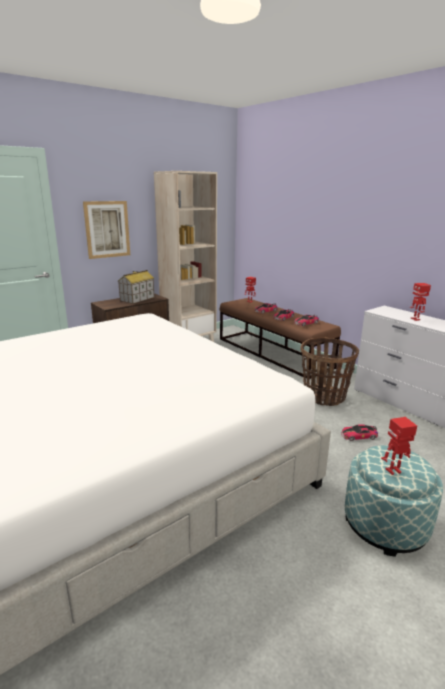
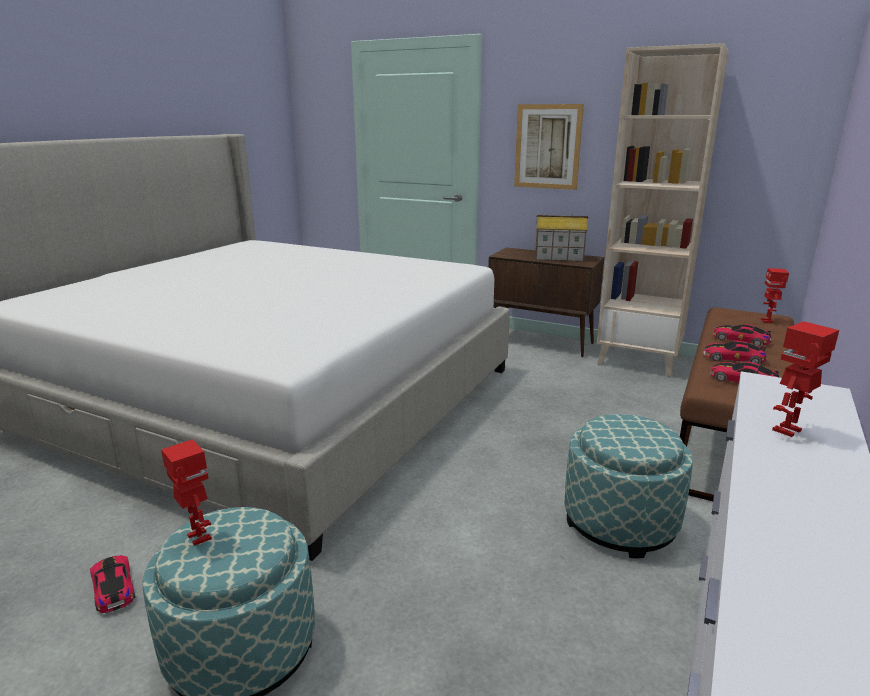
camera: 65 degrees right, 0 degrees up
(324, 396) = (620, 522): basket -> ottoman
(359, 436) = (505, 589): toy car -> toy car (113, 588)

